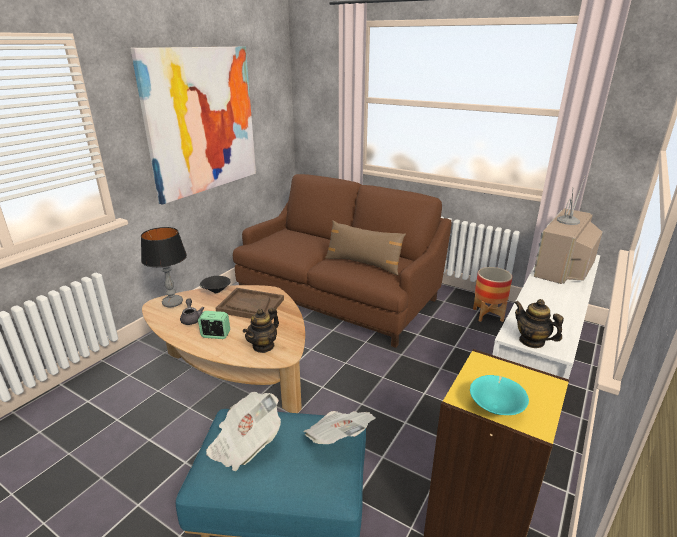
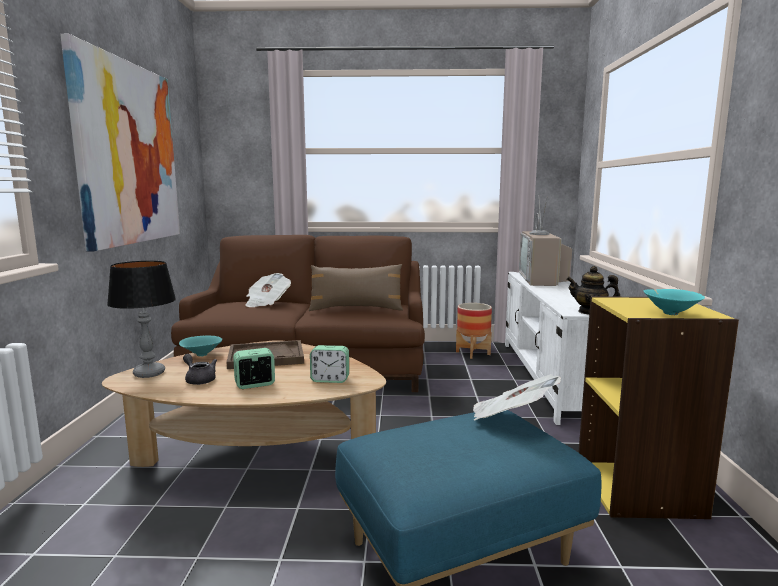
camera: 30 degrees left, 15 degrees down
(216, 292) = (201, 355): black bowl -> turquoise bowl
(245, 444) = (423, 450): newspaper -> newspaper (266, 303)
(263, 346) = (330, 380): teapot -> alarm clock

